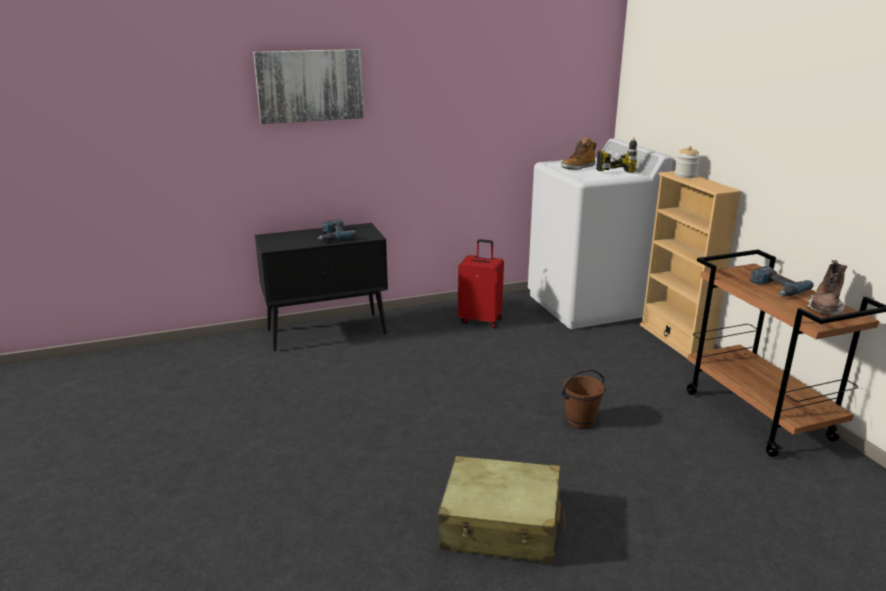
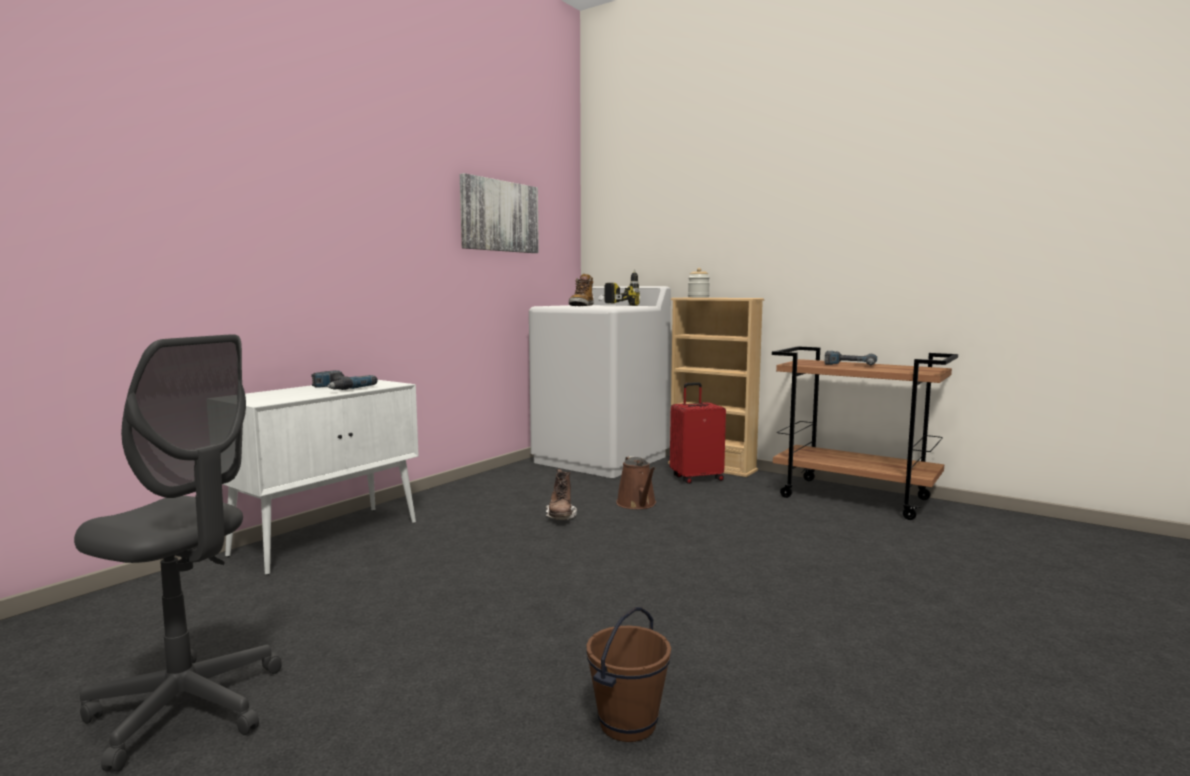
camera: 35 degrees left, 15 degrees down
(179, 423) = (187, 709): none -> grey office chair
(310, 85) = (286, 184): picture -> picture (499, 216)
(328, 332) = (328, 538): black cabinet -> white cabinet
(481, 320) = (512, 489): red suitcase -> red suitcase (696, 478)
(501, 525) = (819, 648): beige suitcase -> none
(552, 363) = (637, 504): none -> brown watering can
(580, 421) = (736, 538): brown bucket -> brown bucket (628, 724)
(824, 309) = (909, 368): brown boot -> brown boot (561, 516)

